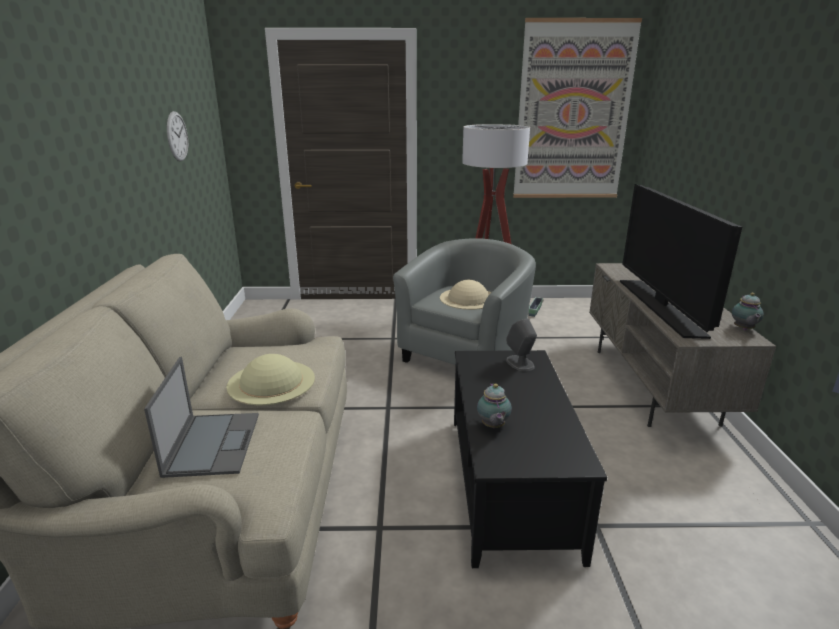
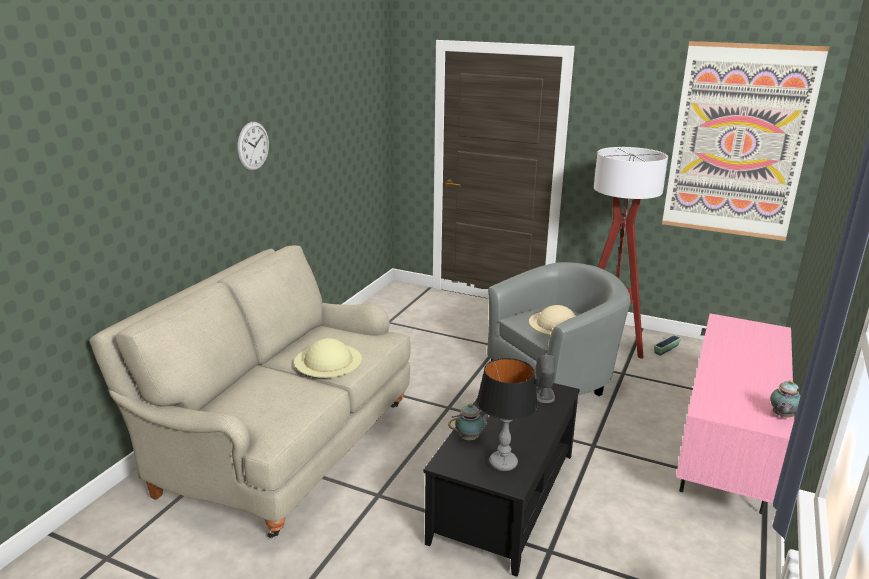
camera: 25 degrees right, 0 degrees up
(177, 136) = (335, 140): wall clock -> wall clock (253, 146)
(213, 443) = (262, 393): laptop -> none
(493, 426) = (470, 438): teapot -> teapot turned 135 degrees counterclockwise
(550, 443) = (503, 463): none -> table lamp
(654, 385) = (726, 456): grey tv stand -> pink tv stand
(661, 307) = (720, 374): television -> none

